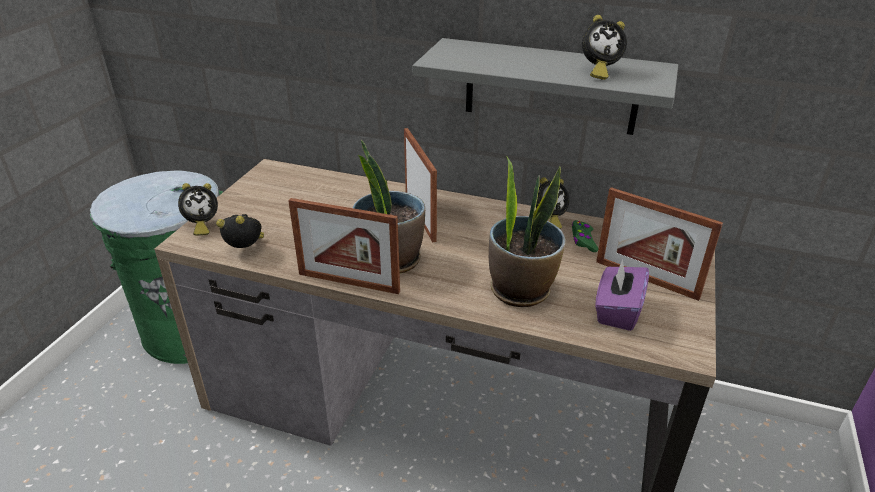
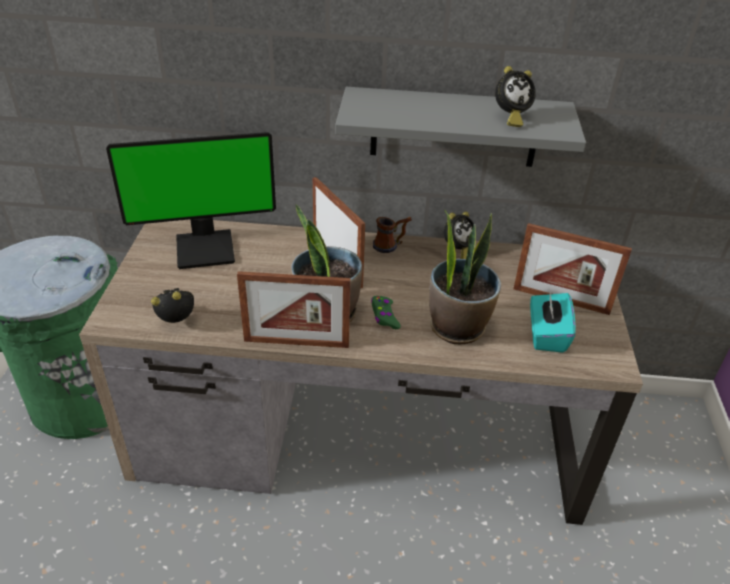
camera: 15 degrees left, 5 degrees up
(201, 226) = (118, 301): alarm clock -> none
(301, 190) = (206, 248): none -> monitor
(481, 207) = (391, 245): none -> mug
(583, 240) = (495, 268): green game controller -> green game controller (384, 316)
(617, 311) = (546, 335): purple tissue box -> turquoise tissue box

